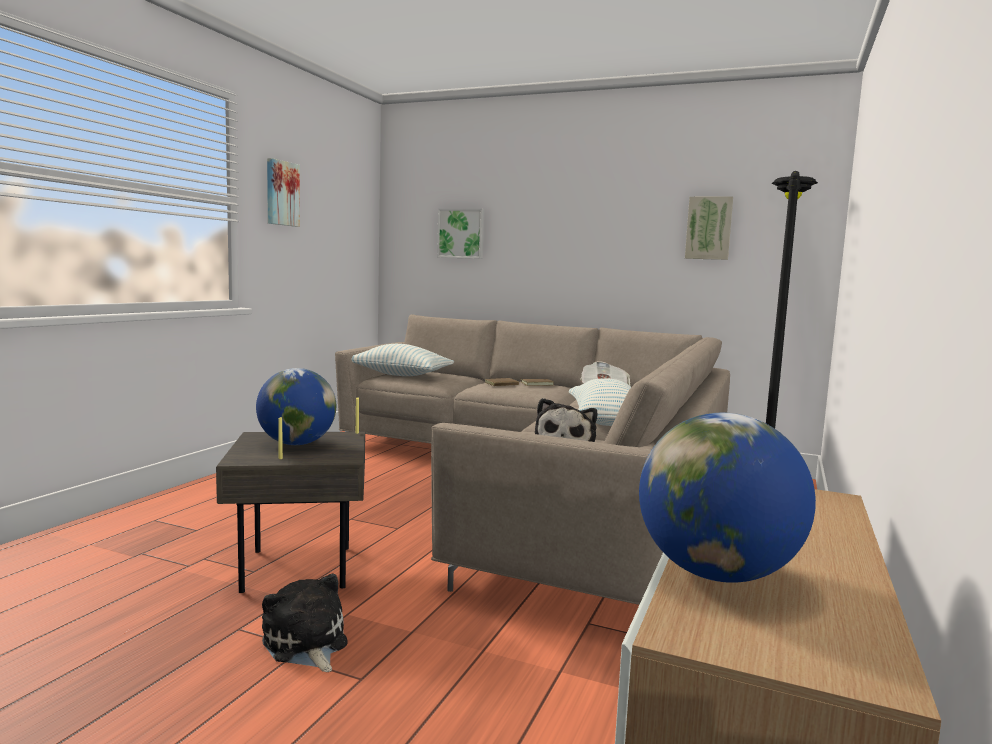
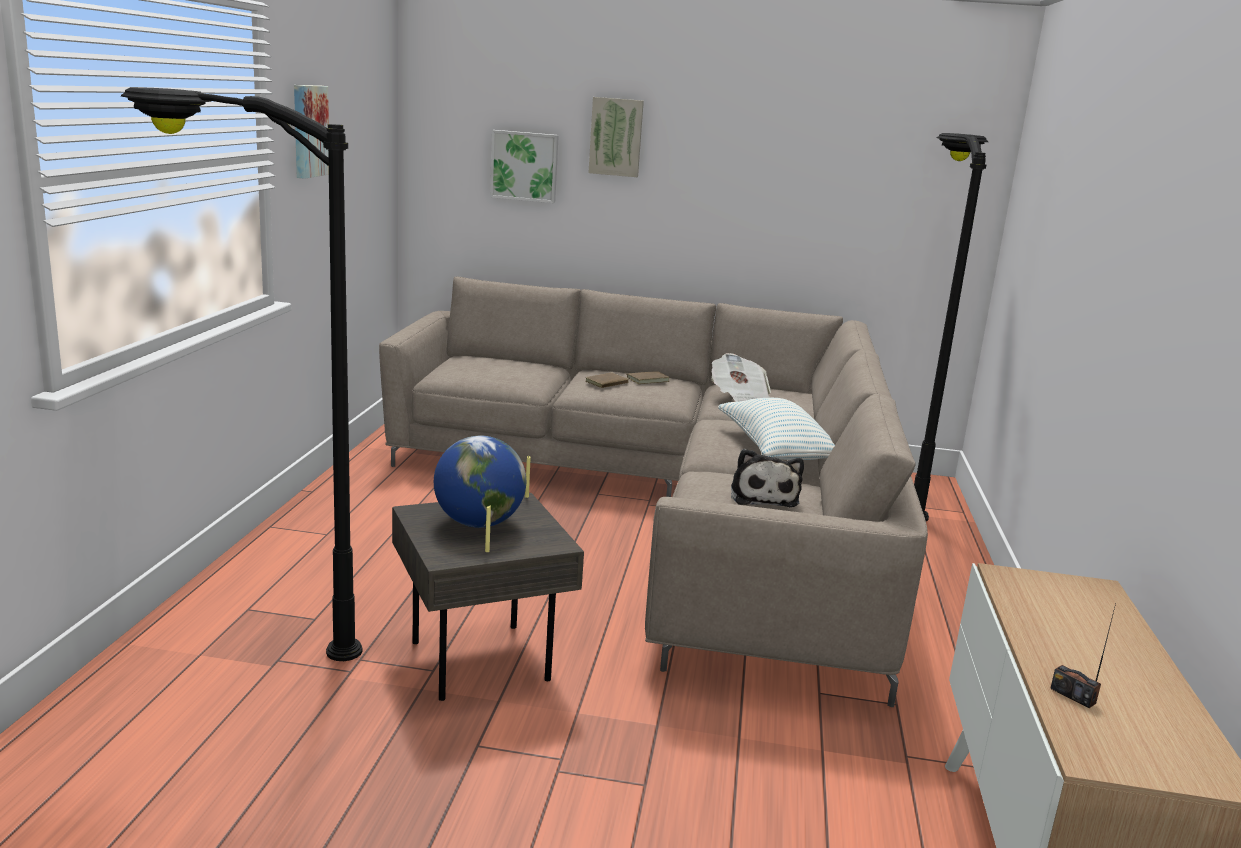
camera: 15 degrees left, 10 degrees up
(132, 536) = (242, 636): none -> black floor lamp
(306, 644) = (562, 754): plush toy -> none
(400, 375) = (465, 370): pillow -> none
(709, 228) = (854, 182): picture -> picture (616, 137)
(717, 574) = (1073, 696): globe -> radio

